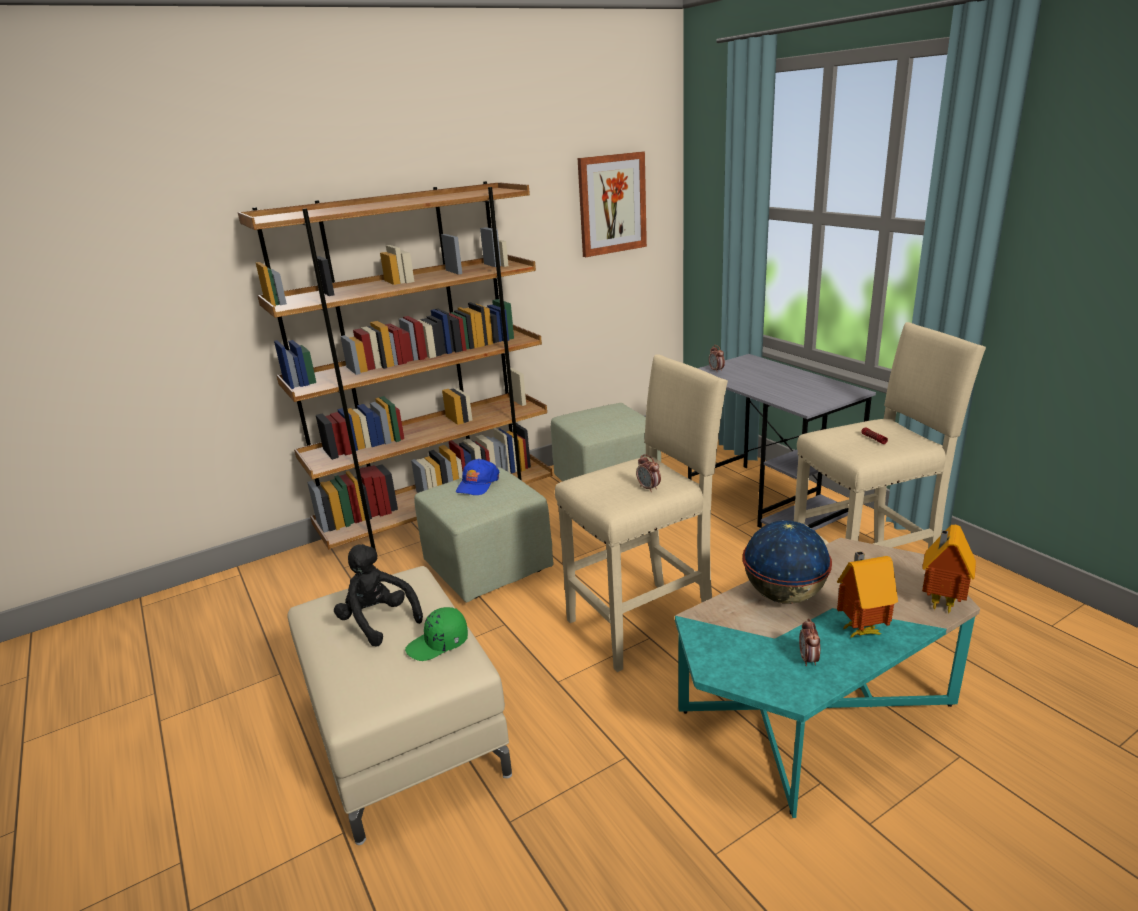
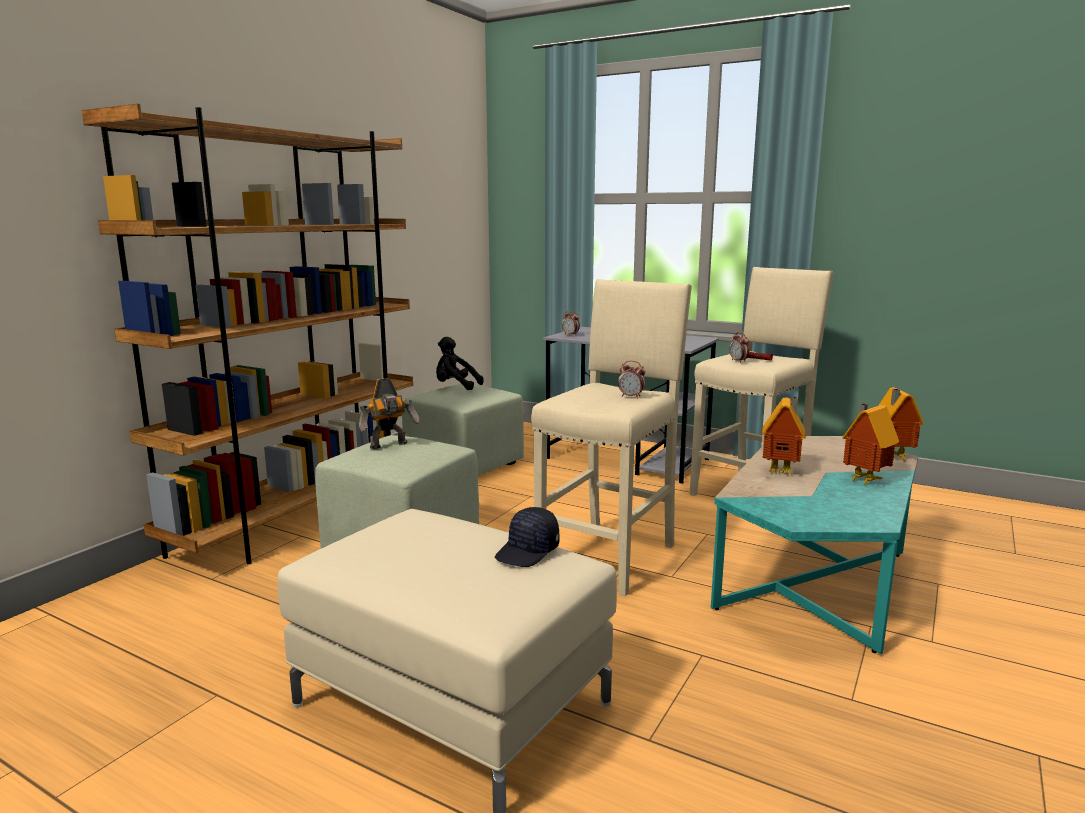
camera: 30 degrees left, 10 degrees down
(378, 621) = (430, 549): black plush toy -> black plush toy (455, 387)
(438, 644) = (528, 552): green cap -> black cap
(477, 484) = (390, 446): blue cap -> toy robot
(612, 204) = (438, 187): picture -> none
(784, 595) = (782, 471): globe -> toy house
(808, 659) = (854, 502): alarm clock -> alarm clock (738, 361)

